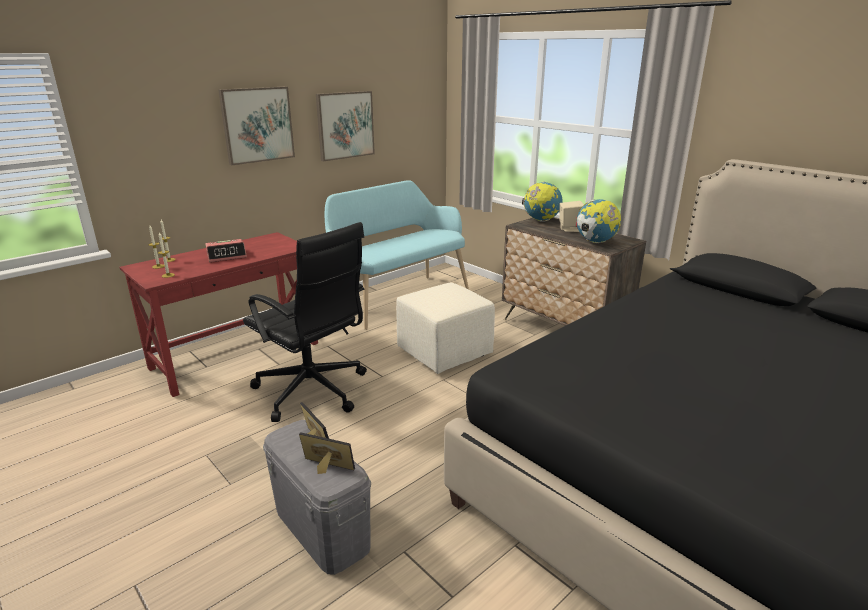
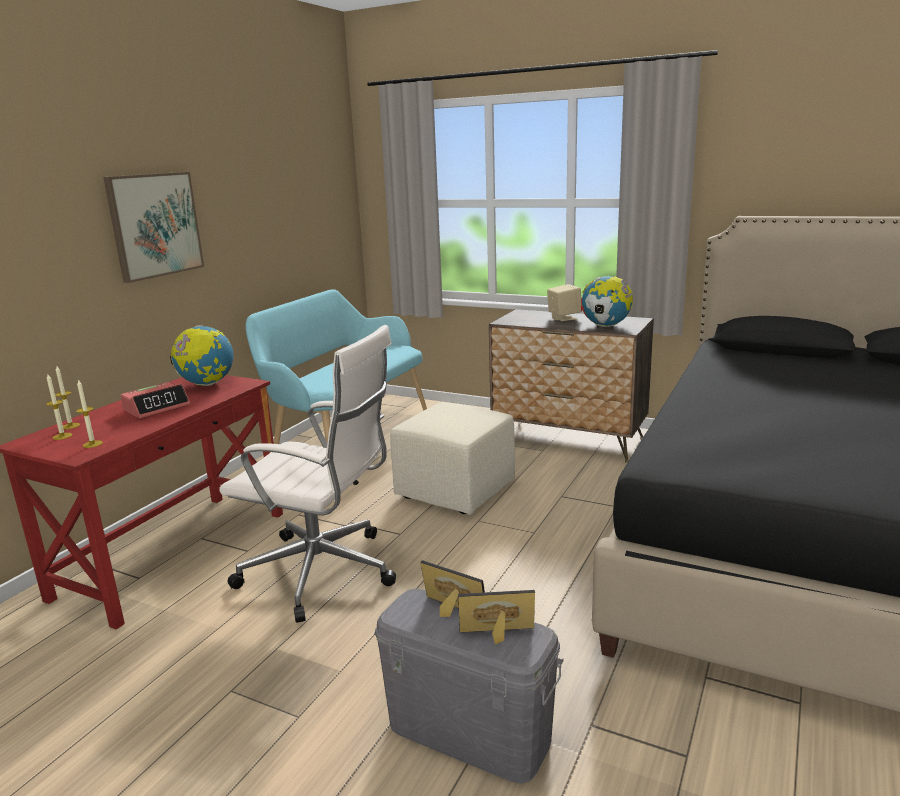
camera: 20 degrees left, 5 degrees down
(313, 391) = (323, 573): black office chair -> white office chair
(345, 125) = (256, 222): picture -> none
(541, 220) = (522, 314): globe -> globe (207, 384)

